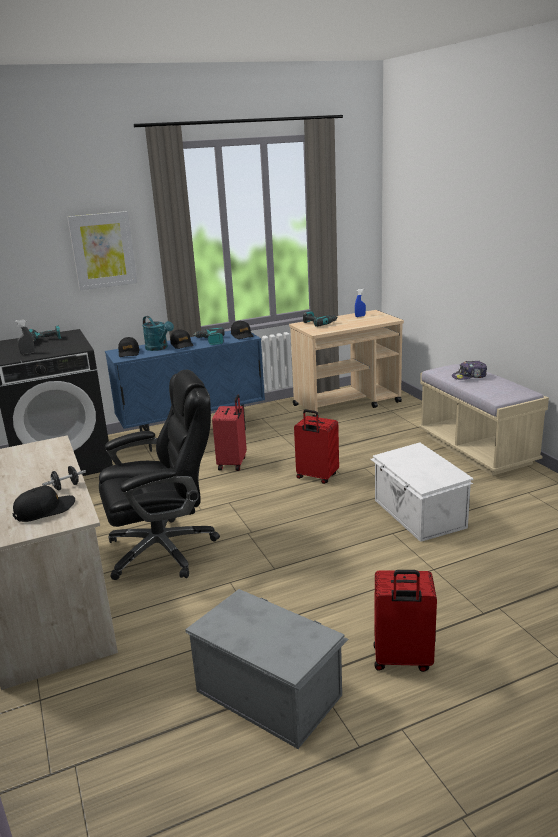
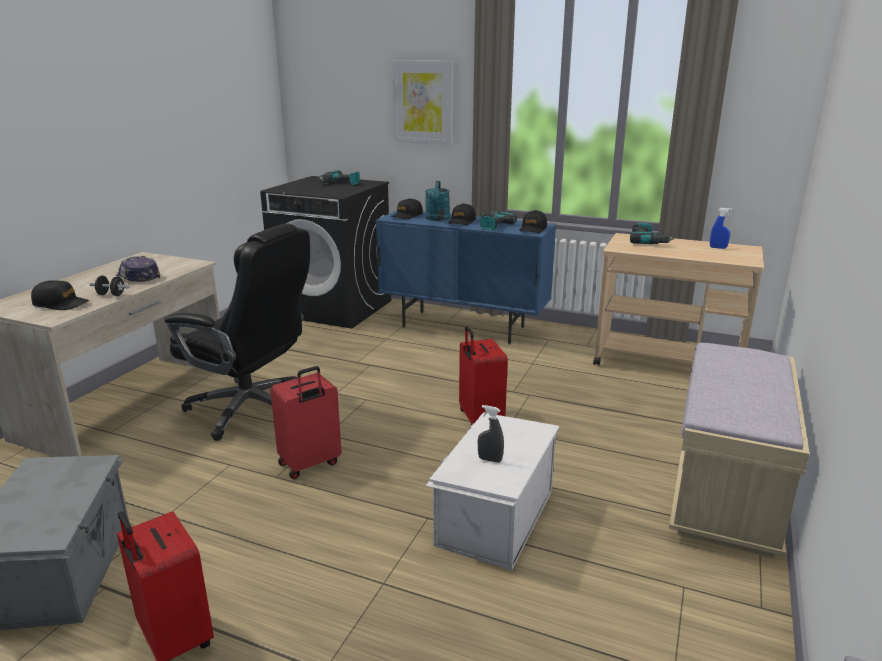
camera: 45 degrees right, 0 degrees up
(27, 353) = (303, 189): grey spray bottle -> grey spray bottle (490, 460)
(233, 463) = (438, 368): red suitcase -> red suitcase (310, 464)
(469, 376) = (739, 372): cap -> cap (138, 277)

